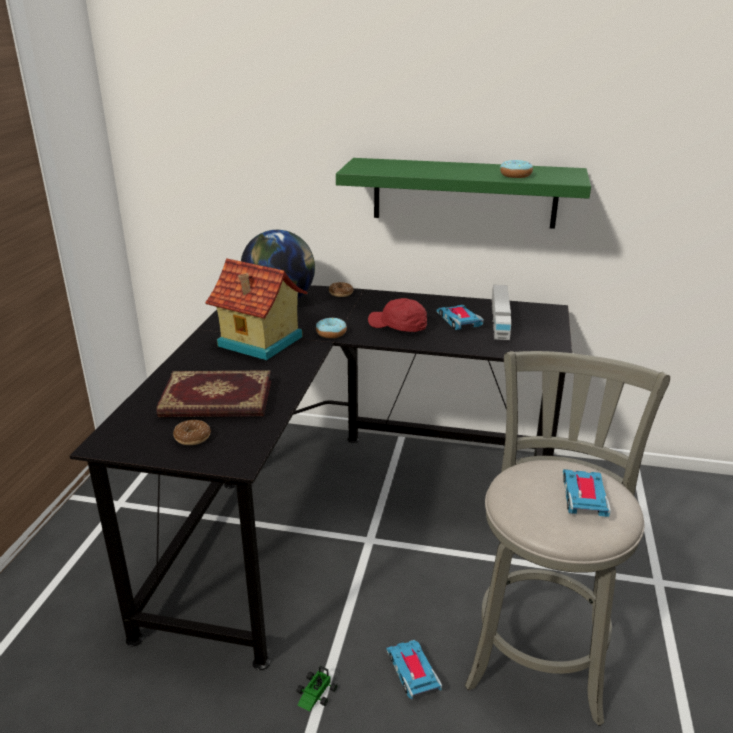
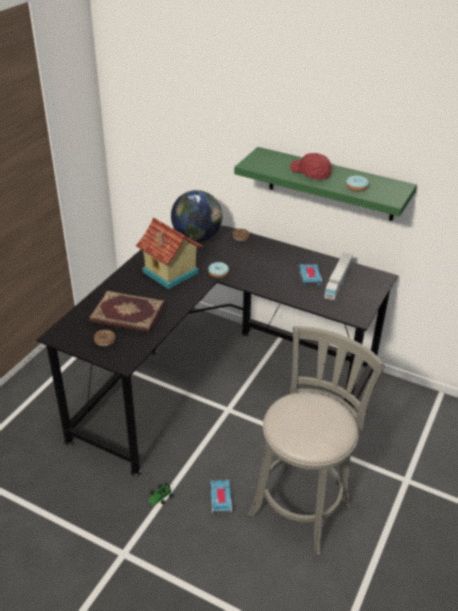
camera: 15 degrees right, 10 degrees up
(398, 327) = (265, 275): red cap -> red cap (310, 173)
(583, 497) = (321, 424): toy car -> none

